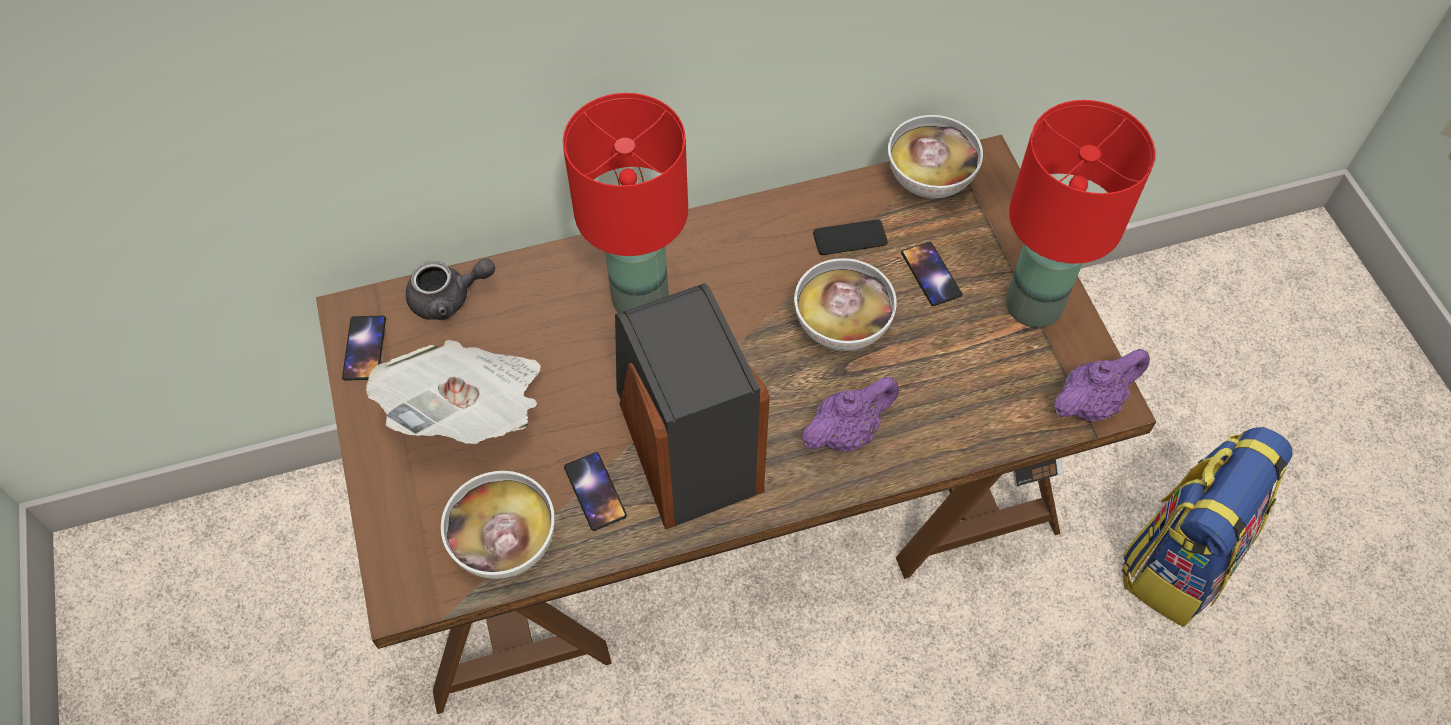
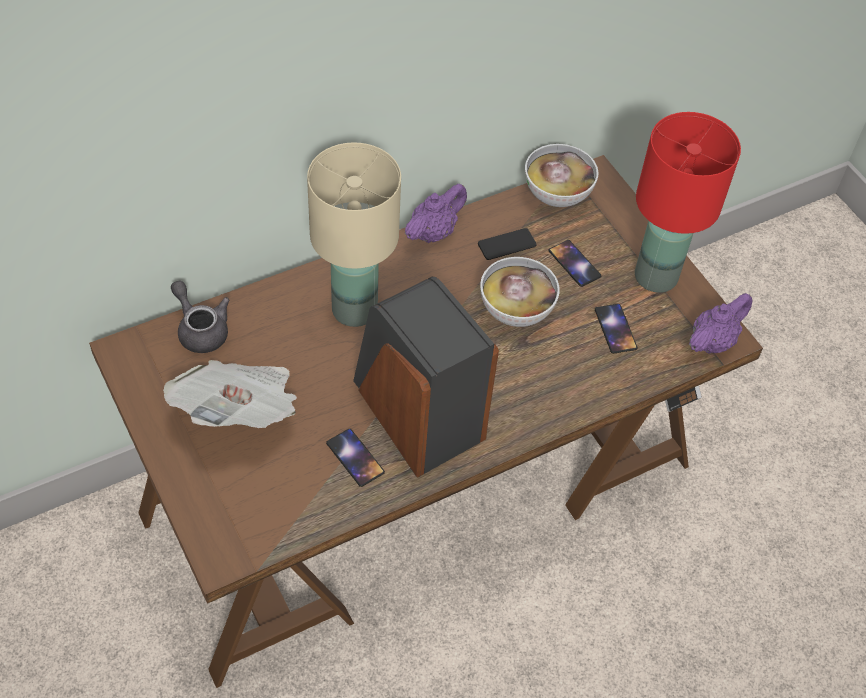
camera: 15 degrees left, 5 degrees down
(365, 348) = (141, 376): phone -> phone (615, 329)
(449, 298) = (200, 329): grey teapot -> grey teapot turned 105 degrees counterclockwise
(505, 543) = (293, 506): bowl -> none
(642, 298) = (356, 309): red table lamp -> beige table lamp
(846, 432) = (537, 387): purple teapot -> purple teapot (434, 232)
(1179, 559) = (782, 472): backpack -> none

